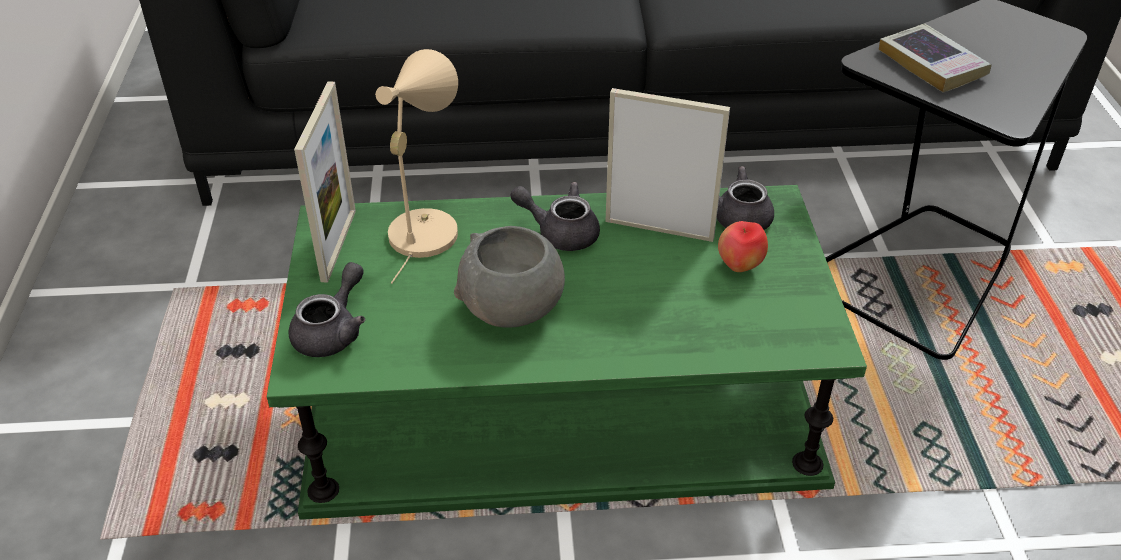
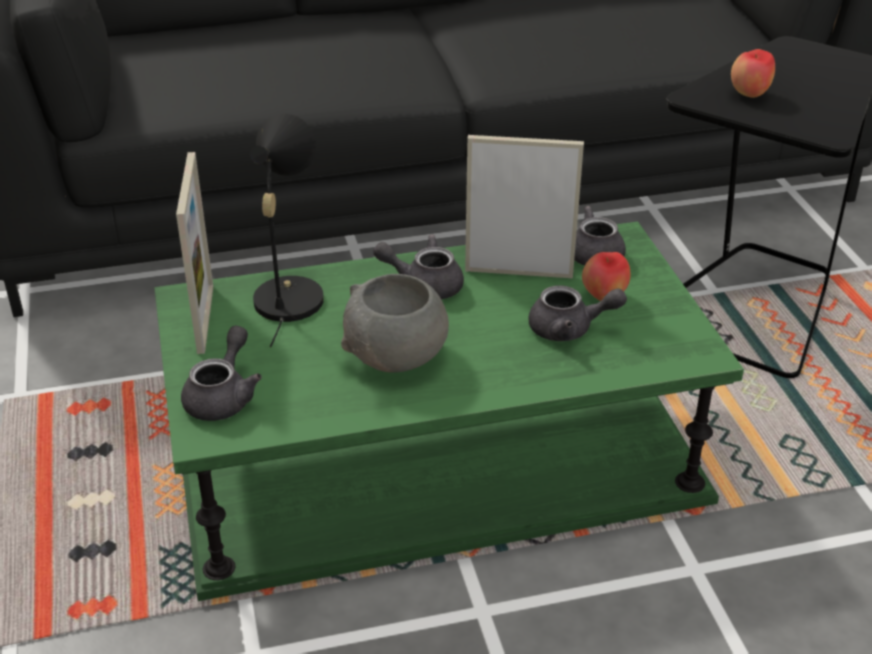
camera: 10 degrees left, 5 degrees down
(425, 227) = (288, 294): beige table lamp -> black table lamp
(694, 299) = (569, 329): none -> grey teapot
(932, 64) = (749, 95): book -> apple

